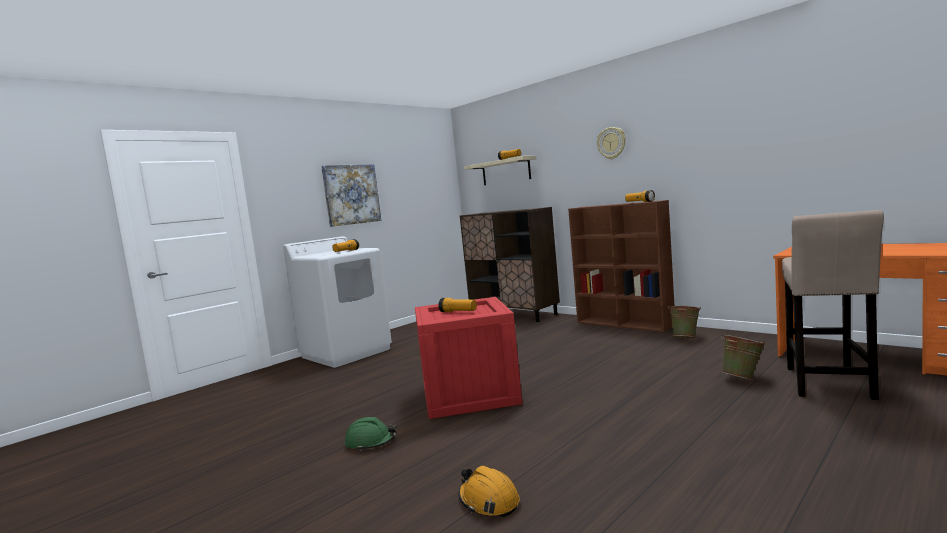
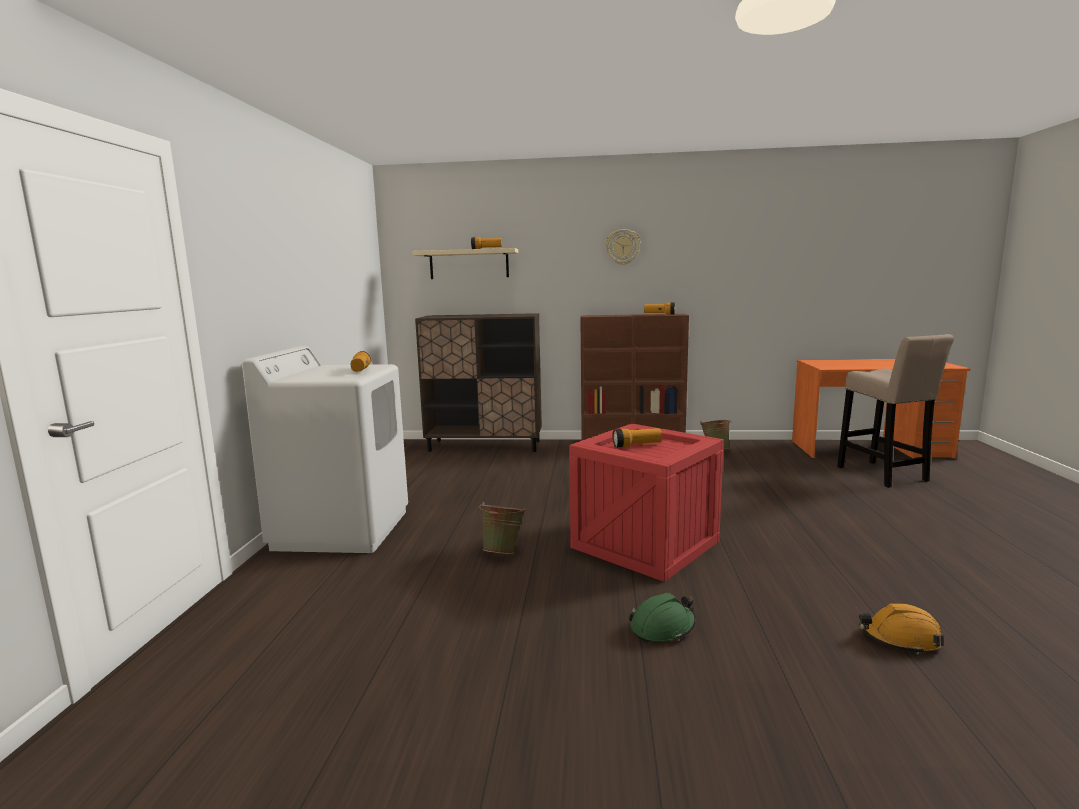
camera: 40 degrees left, 5 degrees up
(351, 194) = (299, 278): picture -> none
(743, 378) = (828, 480): green bucket -> green bucket (503, 551)

